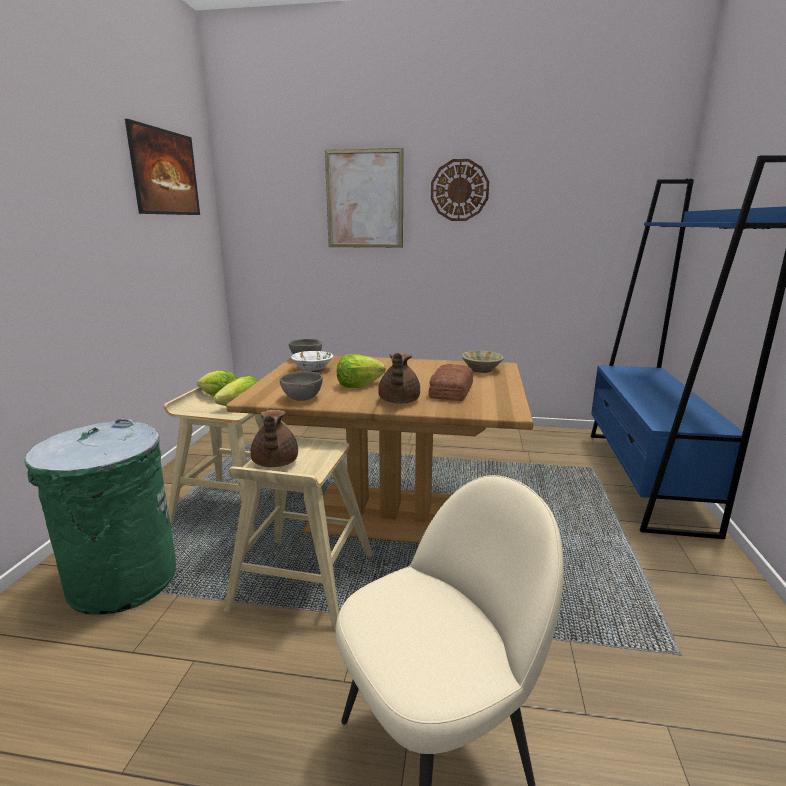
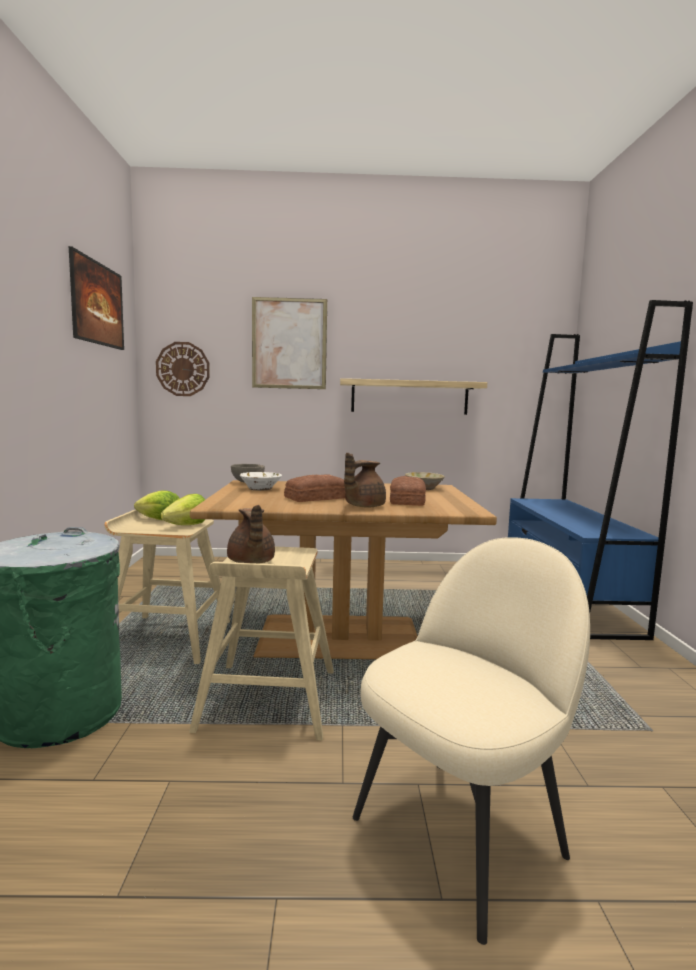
camera: 10 degrees left, 10 degrees down
(301, 398) = (266, 505): grey bowl -> none
(358, 385) = (316, 497): lettuce -> bread
(398, 401) = (363, 506): brown teapot -> brown teapot turned 45 degrees clockwise
(459, 190) = (379, 338): wall clock -> wall clock (183, 369)
(492, 254) = (409, 397): none -> shelf

